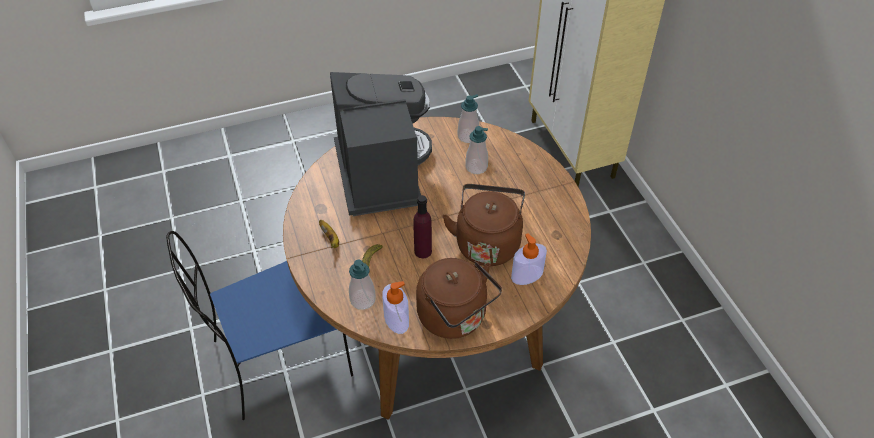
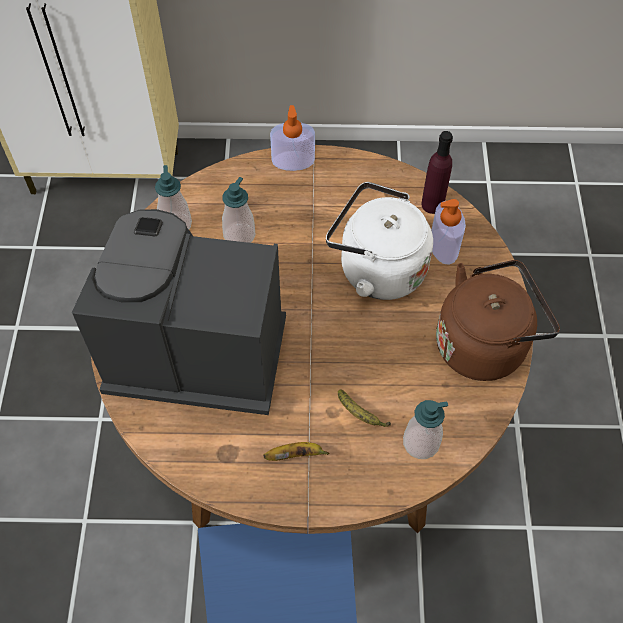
camera: 70 degrees left, 10 degrees up
(396, 319) = (466, 411): soap dispenser -> soap dispenser (293, 161)
(423, 251) = (363, 345): purple bottle -> purple bottle (432, 204)
(487, 242) = (376, 269): brown kettle -> white kettle

